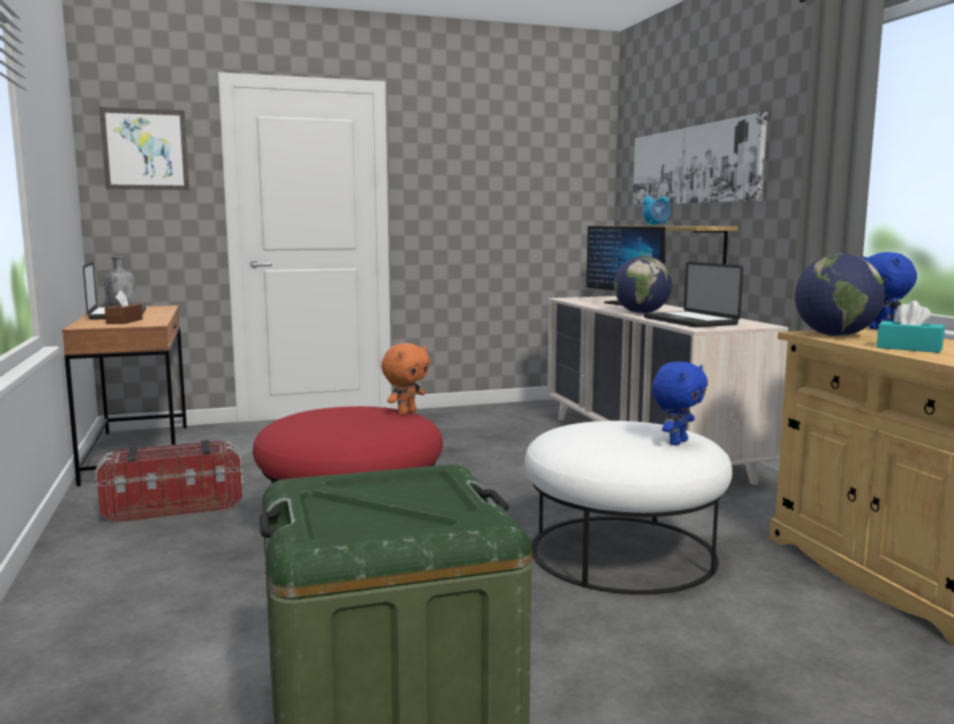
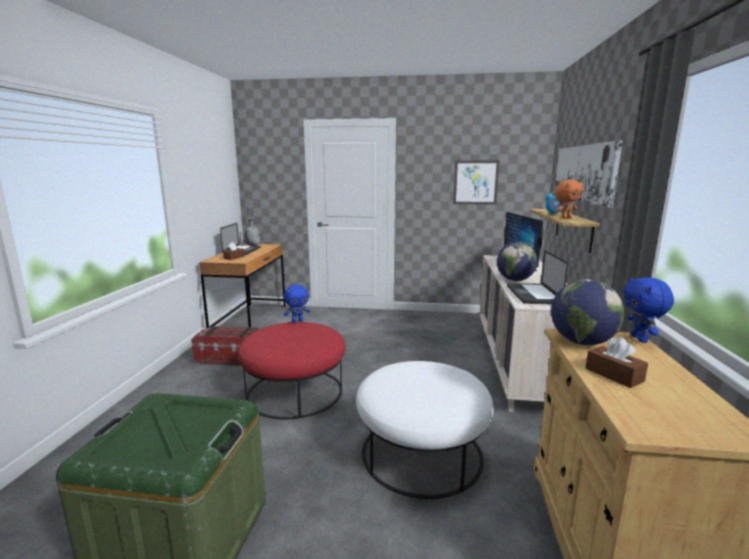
camera: 25 degrees right, 5 degrees up
(145, 149) = (268, 163): picture -> picture (475, 182)
(406, 413) = (328, 334): orange plush toy -> orange plush toy (565, 218)
(677, 442) = (449, 396): blue plush toy -> blue plush toy (297, 321)
(909, 348) = (614, 375): turquoise tissue box -> brown tissue box

